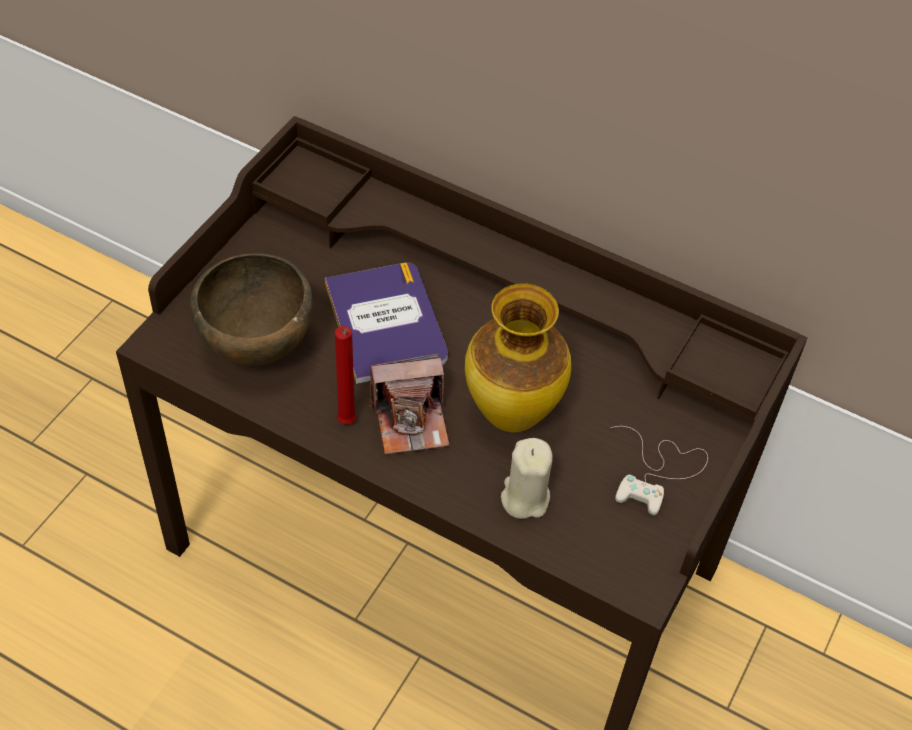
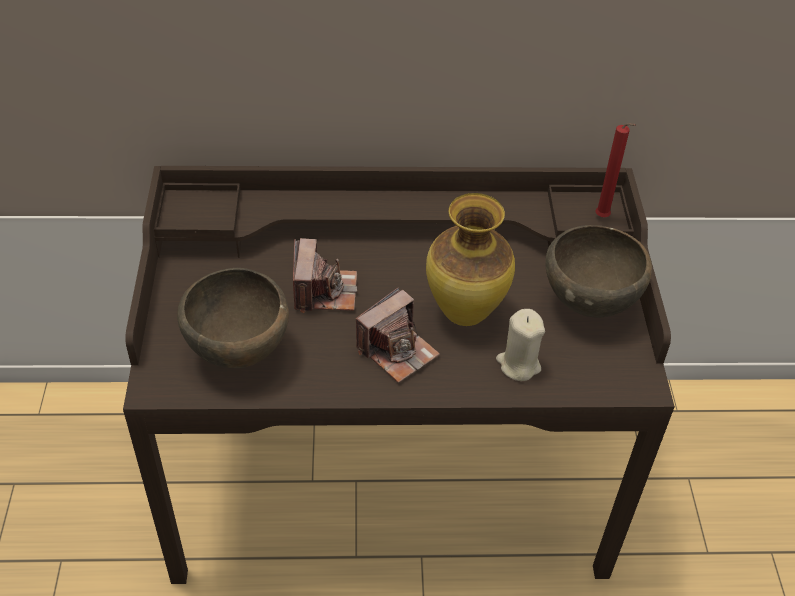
camera: 30 degrees left, 5 degrees down
(346, 424) = (352, 375): red candle -> red candle (603, 218)
(386, 323) = (324, 291): book -> camera
(657, 471) = (589, 304): white game controller -> brown bowl

